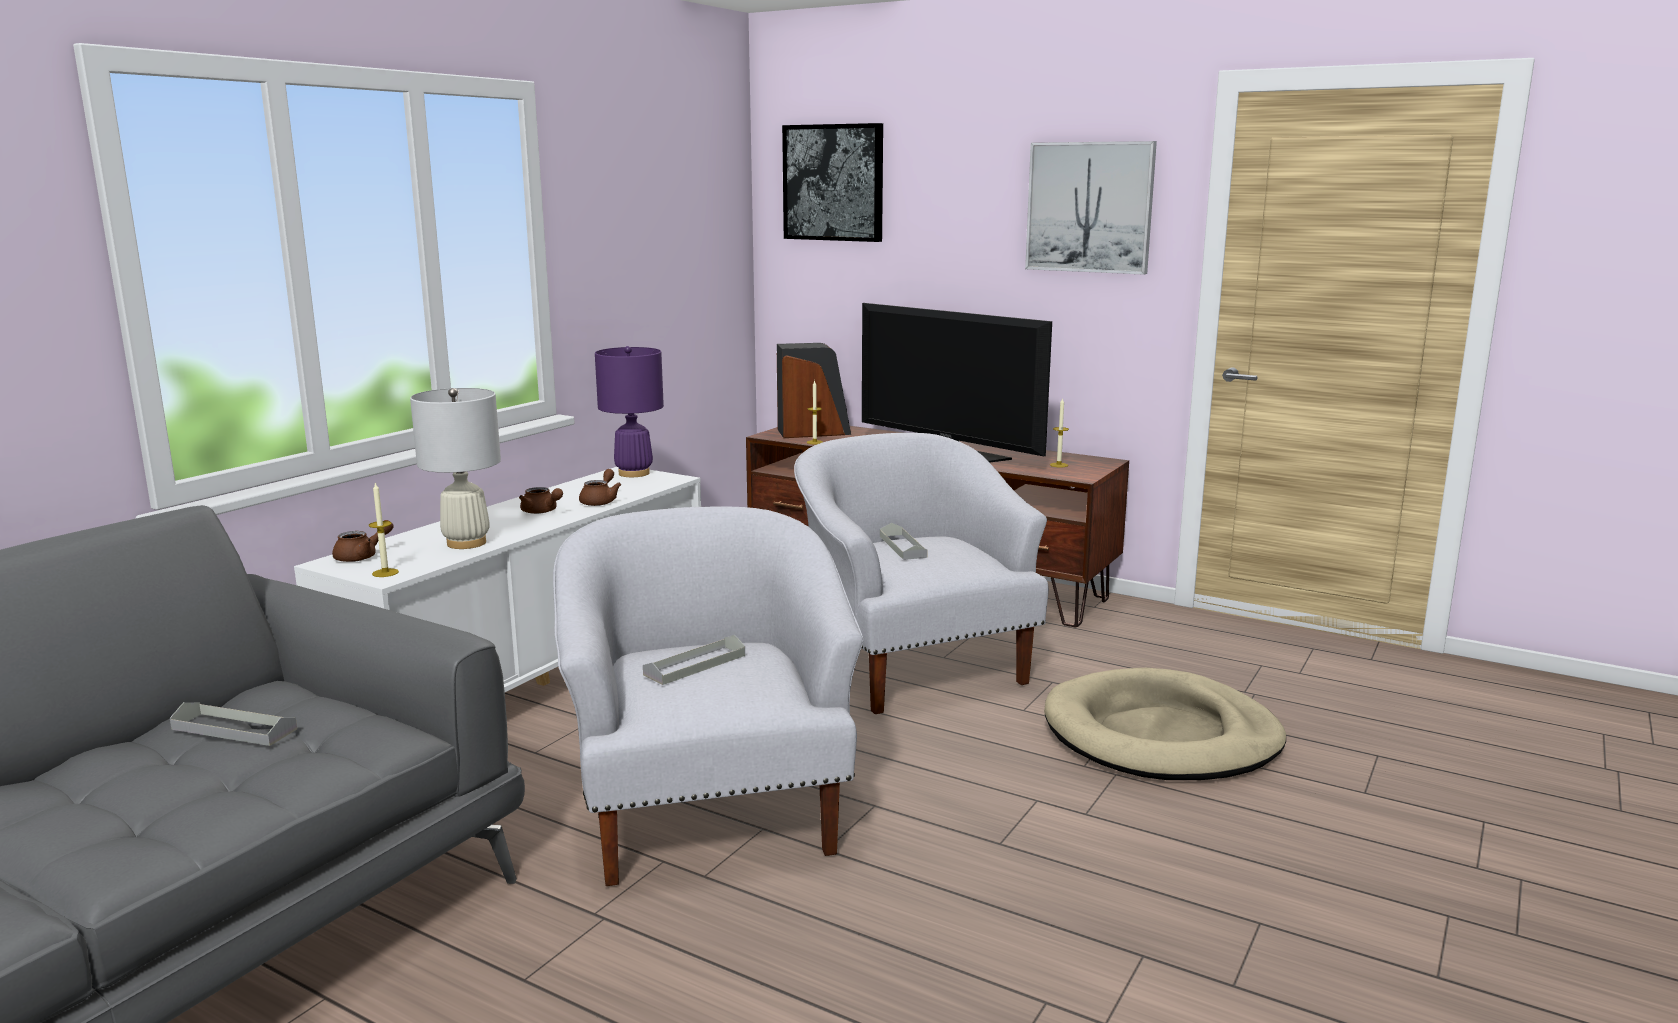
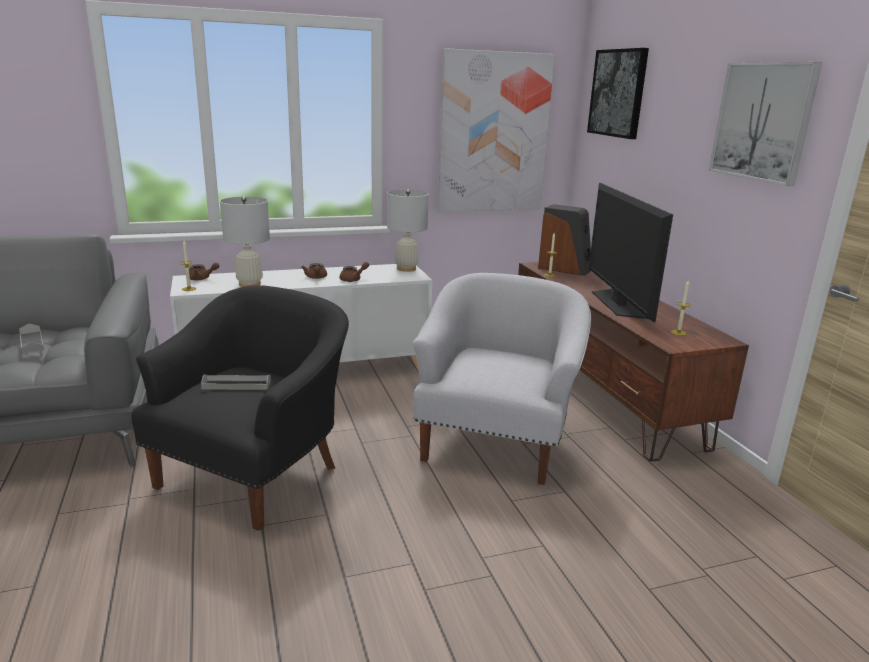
camera: 40 degrees right, 5 degrees up
(634, 473) = (406, 268): purple table lamp -> white table lamp
(671, 251) = (493, 133): none -> picture
(710, 811) = (255, 474): white armchair -> black armchair
(902, 546) = (492, 357): grey tray -> none
(1161, 735) = (573, 566): beige dog bed -> none

